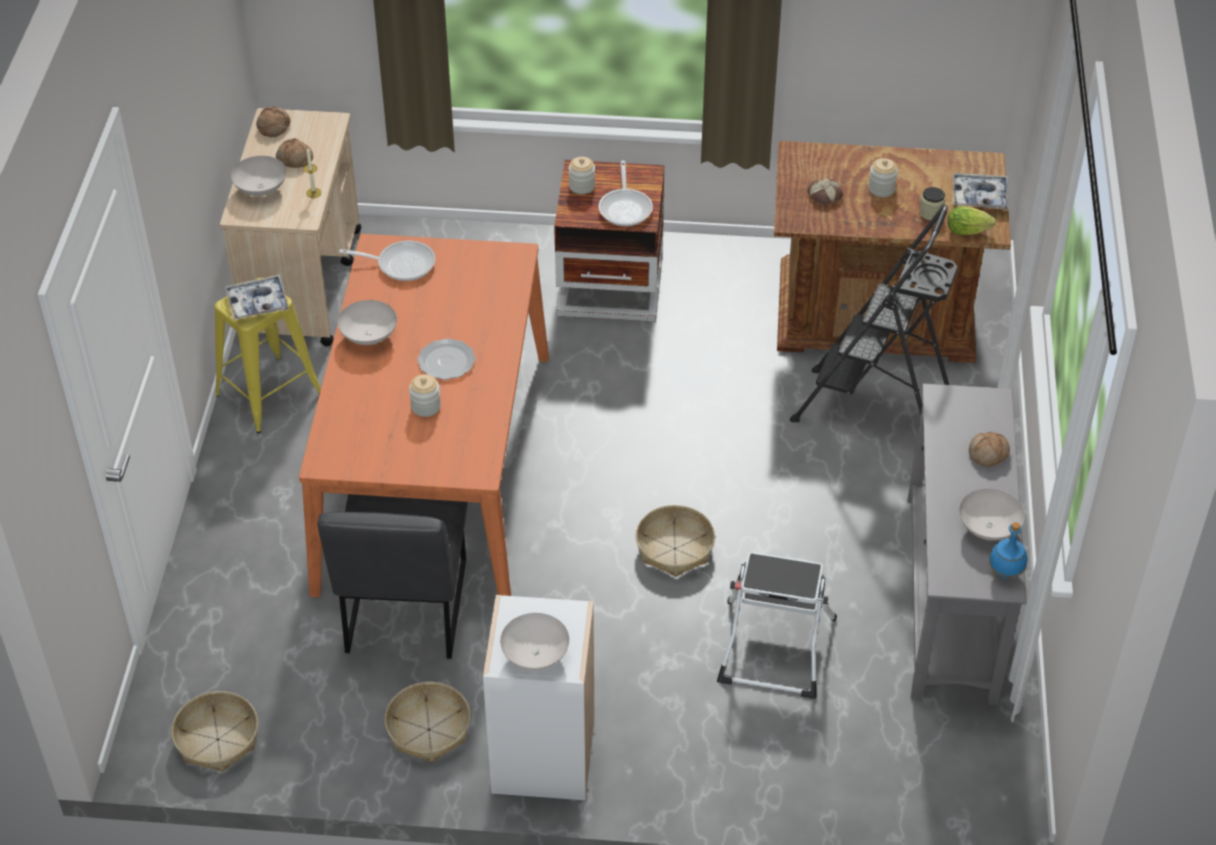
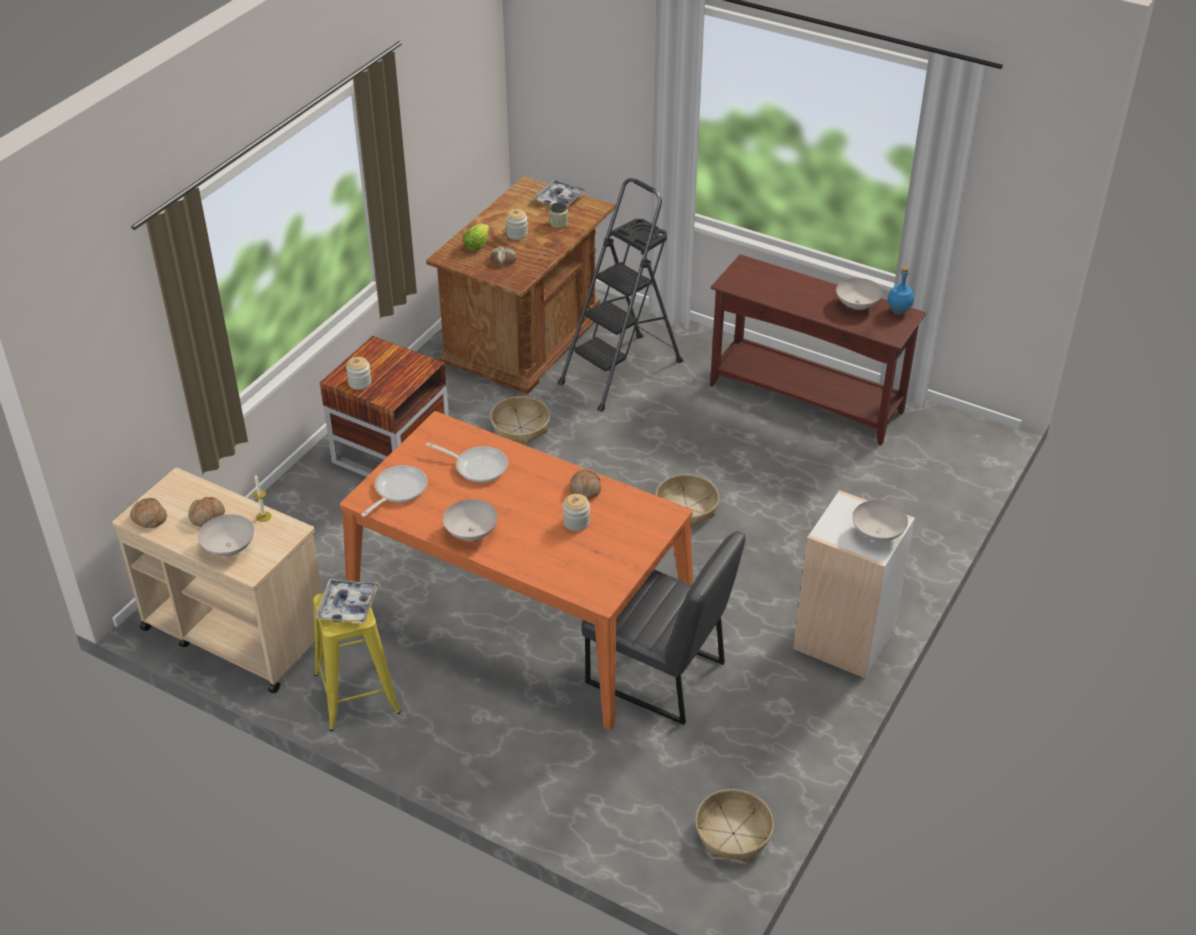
camera: 65 degrees left, 5 degrees down
(429, 729) = (788, 696): basket -> basket (520, 427)
(446, 362) = (534, 497): plate -> none
(625, 207) = (404, 368): frying pan -> frying pan (477, 466)
(774, 645) = (803, 490): step ladder -> none
(951, 599) = (807, 398): grey console table -> brown console table
(969, 231) = (589, 214): lettuce -> lettuce (478, 244)
(989, 454) = (793, 282): bread -> bread (586, 489)

